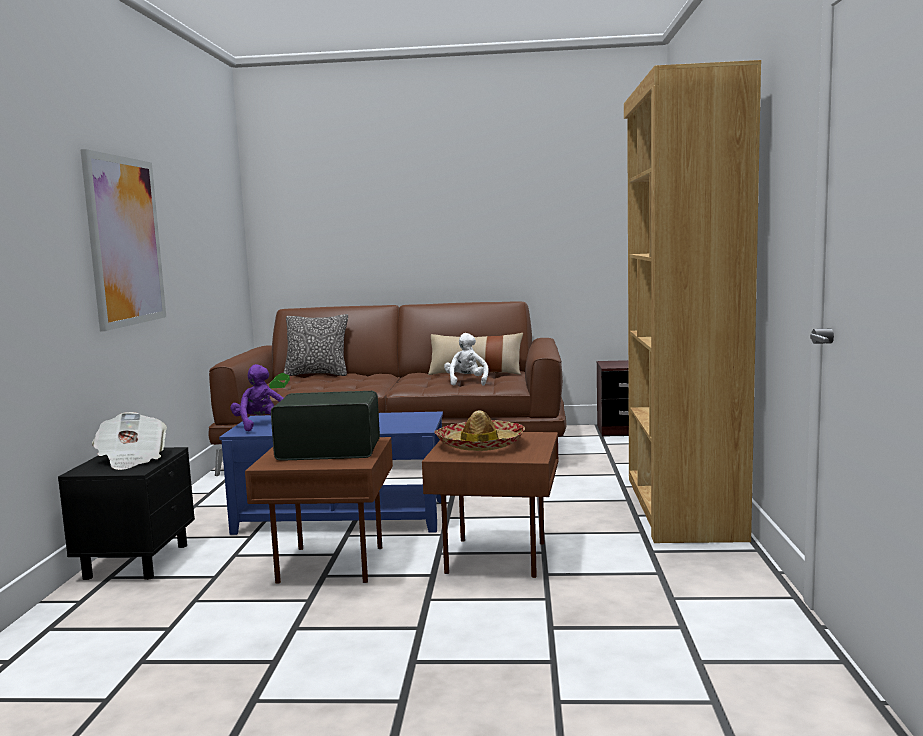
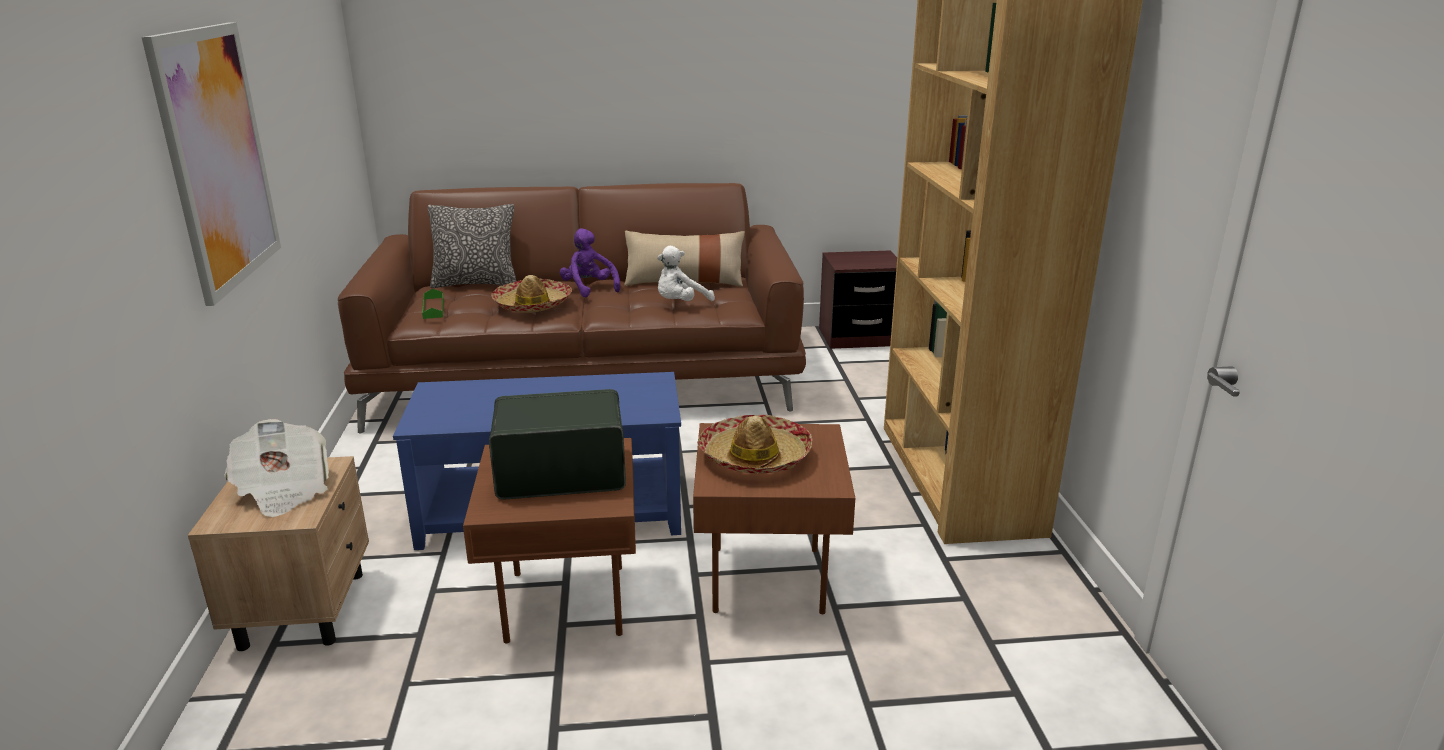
camera: 10 degrees left, 15 degrees up
(138, 560) = (304, 608): black nightstand -> beige nightstand
(261, 425) = (442, 408): purple plush toy -> purple plush toy (589, 289)
(353, 382) = (532, 304): none -> hat
(466, 382) = (681, 304): white plush toy -> white plush toy turned 120 degrees counterclockwise

